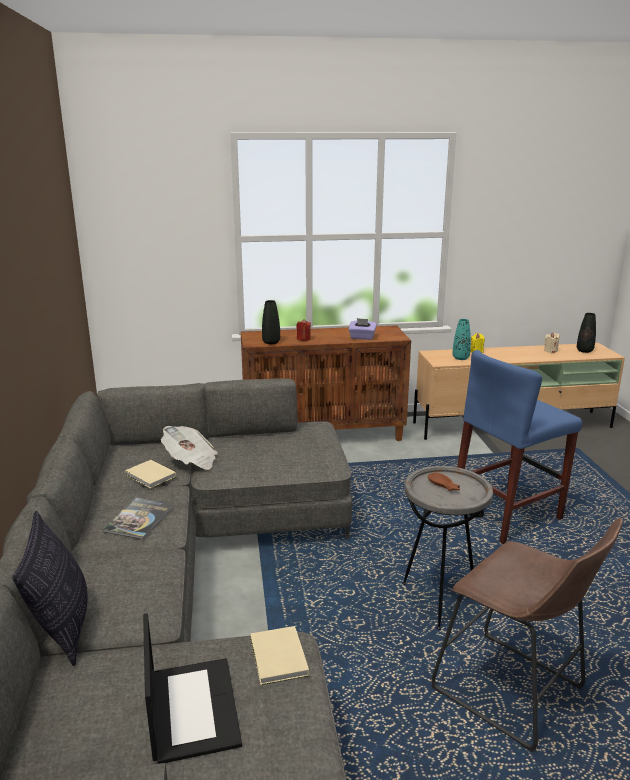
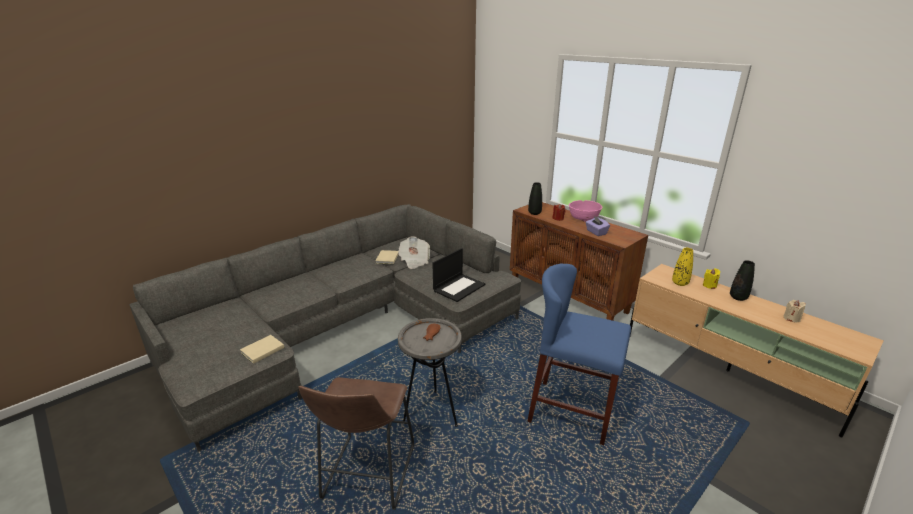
camera: 55 degrees right, 5 degrees up
(63, 627) = (255, 293): pillow -> none
(139, 519) = (346, 272): book -> none
(191, 708) = (218, 341): laptop -> laptop (459, 287)
(323, 331) = (583, 219): none -> pink bowl
(460, 358) = (680, 283): turquoise vase -> yellow vase
(584, 351) = (835, 337): black vase -> black vase (738, 297)

